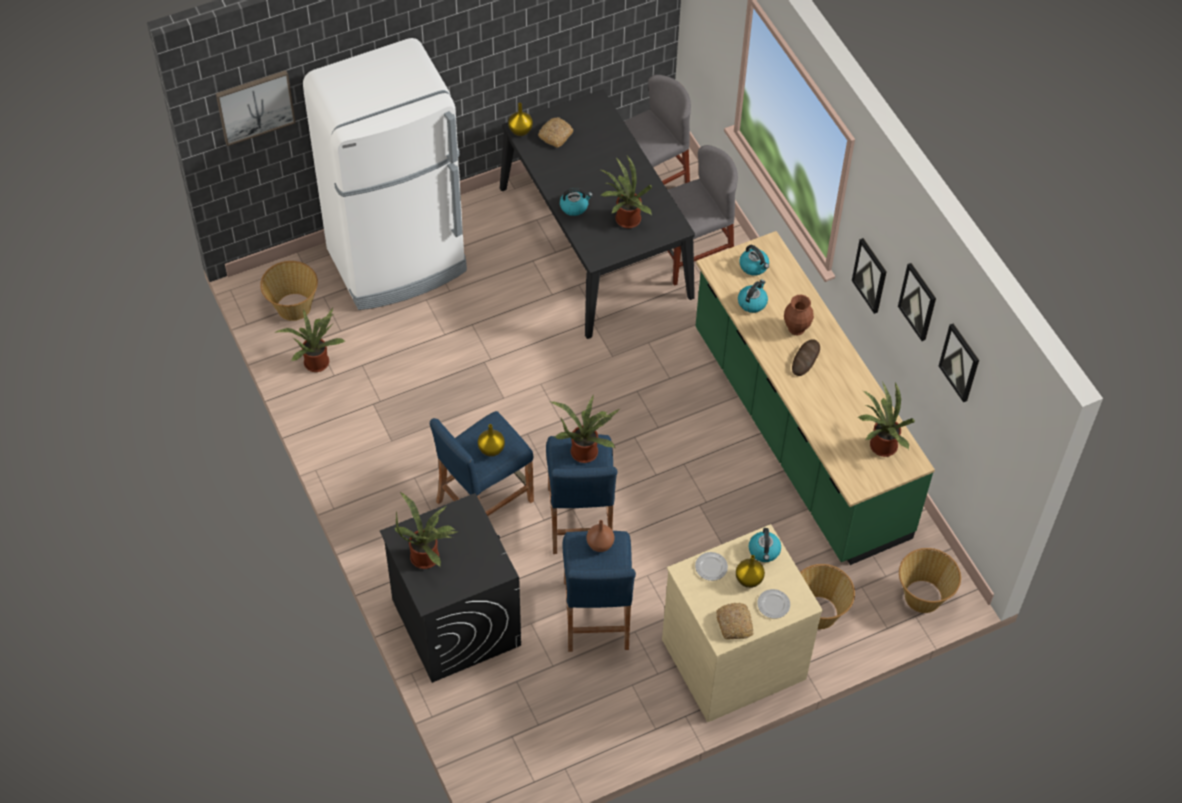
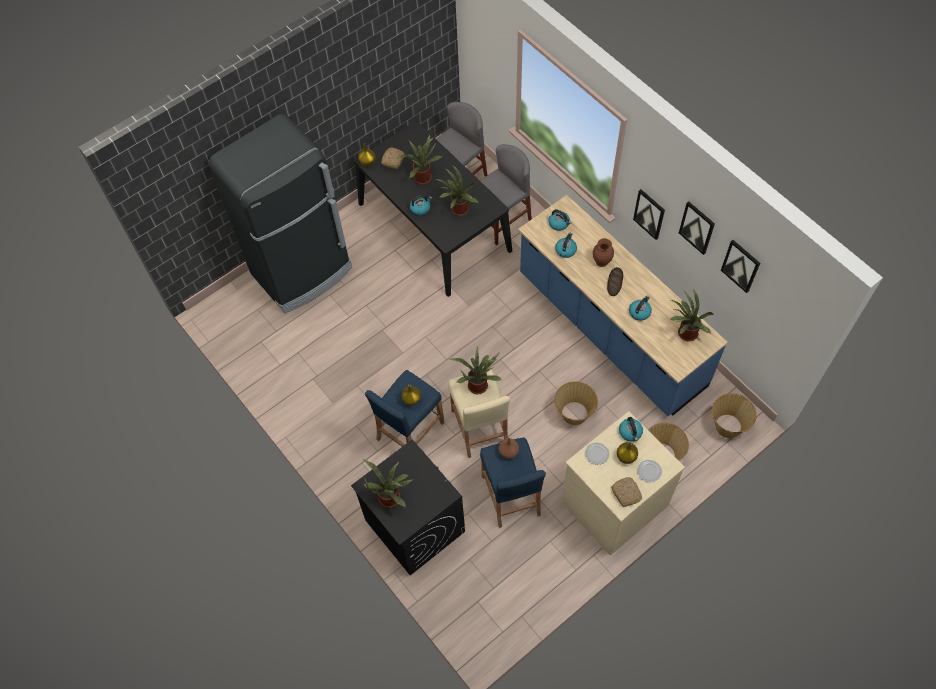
camera: 10 degrees left, 5 degrees up
(255, 106) = (177, 190): picture -> none
(293, 307) = (238, 321): basket -> basket (574, 413)
(316, 360) = (265, 356): potted plant -> potted plant (422, 176)
(398, 261) = (303, 272): white fridge -> black fridge
(579, 519) = (479, 428): blue stool -> beige stool
(798, 434) = (610, 330): green counter -> blue counter
(827, 404) = (639, 312): none -> kettle

